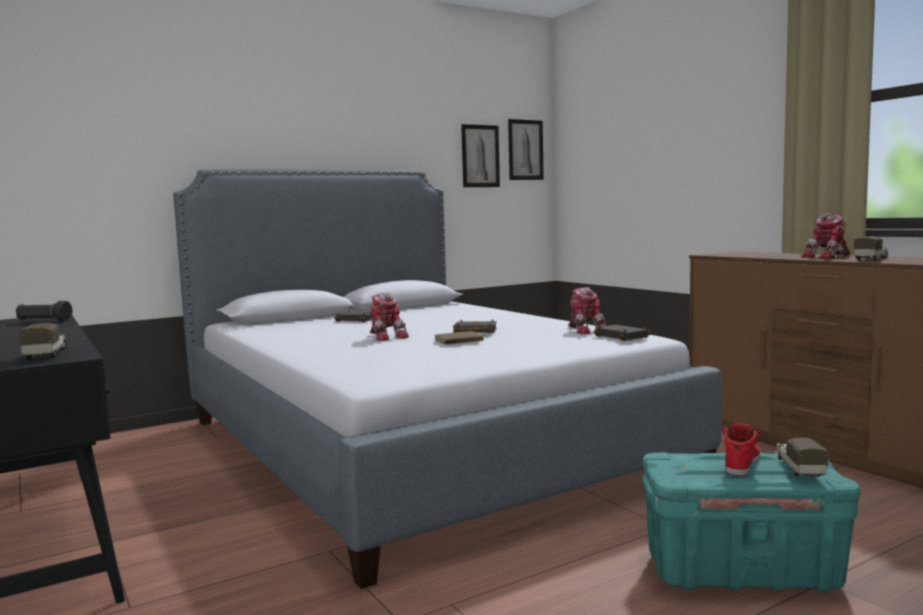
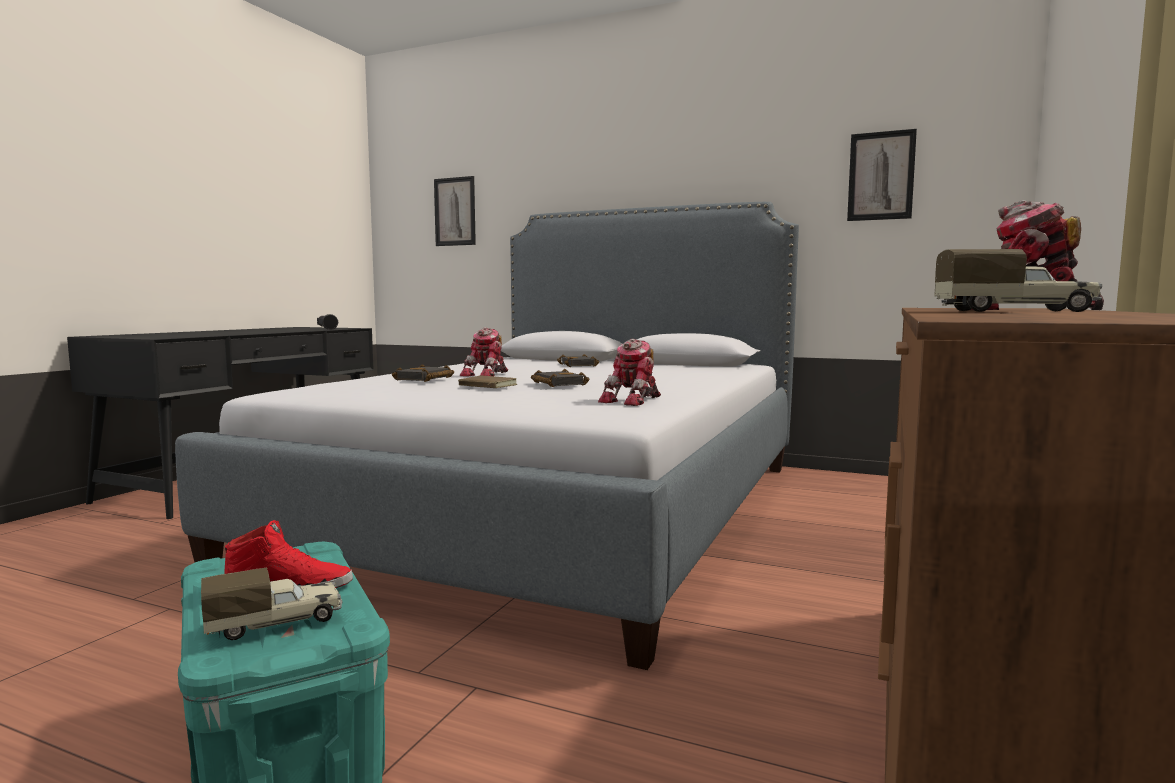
camera: 55 degrees right, 0 degrees up
(46, 354) = (173, 336): toy truck -> none
(525, 150) = (970, 159): picture -> picture (455, 211)
(624, 337) = (602, 411): black book -> black book (424, 379)

